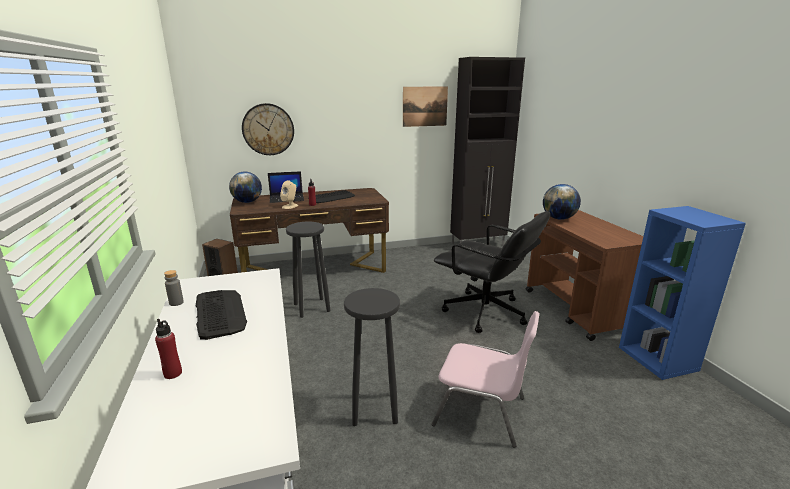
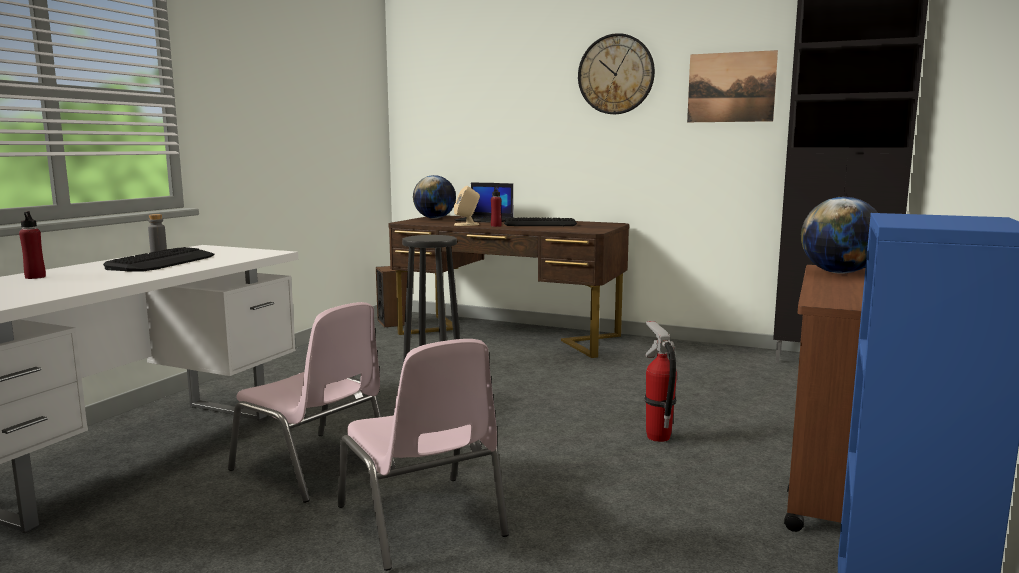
camera: 40 degrees right, 10 degrees down
(268, 129) = (485, 123): wall clock -> wall clock (616, 74)
(374, 409) = (313, 467): black stool -> pink chair
(485, 313) = (658, 437): black office chair -> fire extinguisher

